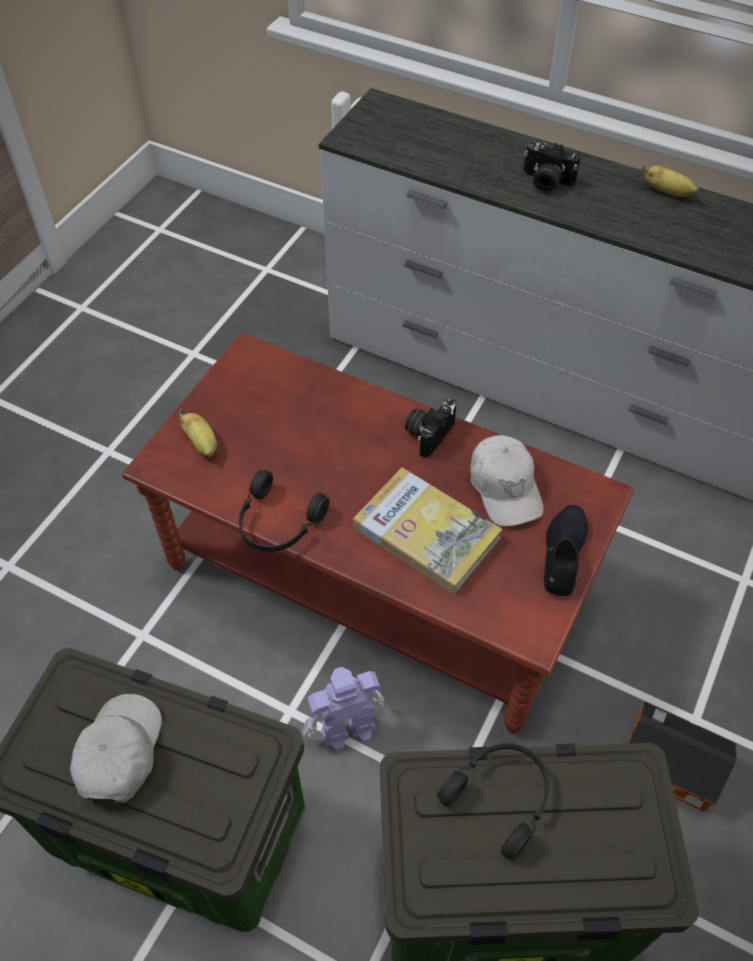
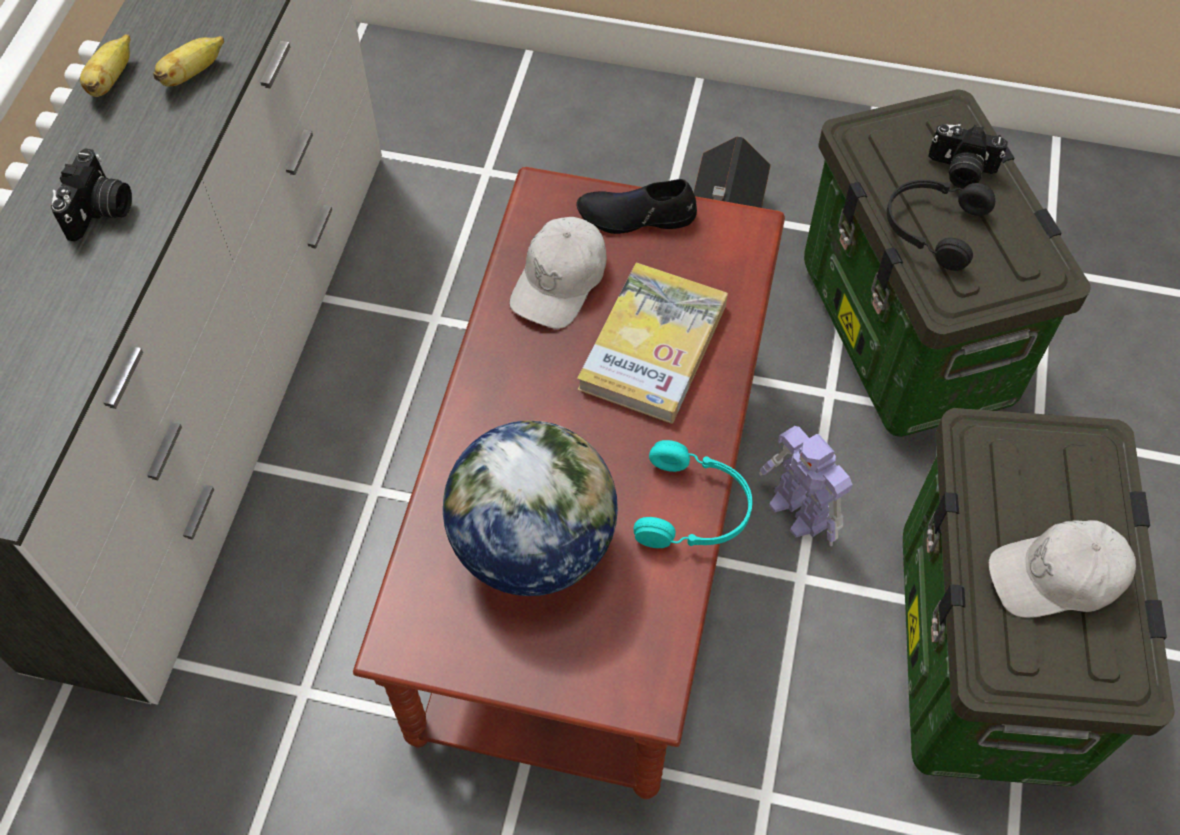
camera: 105 degrees left, 5 degrees up
(202, 443) = (593, 648): banana -> banana (192, 74)
(277, 523) = (694, 509): black headphones -> turquoise headphones
(287, 427) = (533, 545): none -> globe
(428, 433) = (497, 375): camera -> camera (960, 171)
(505, 487) = (560, 281): white cap -> white cap turned 150 degrees clockwise

